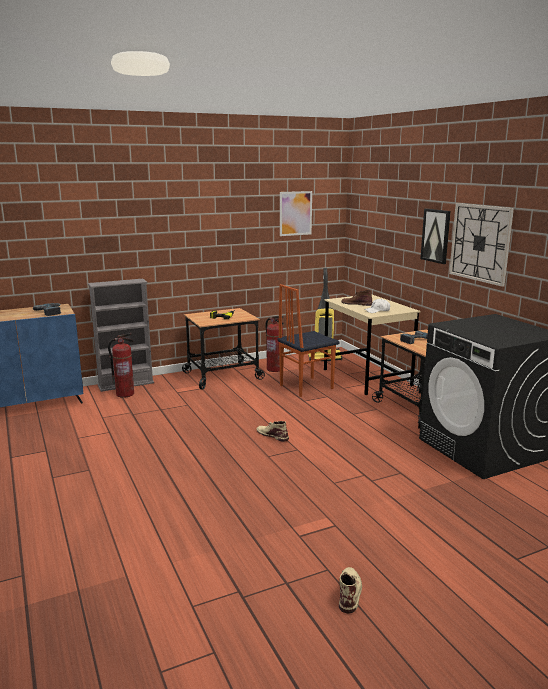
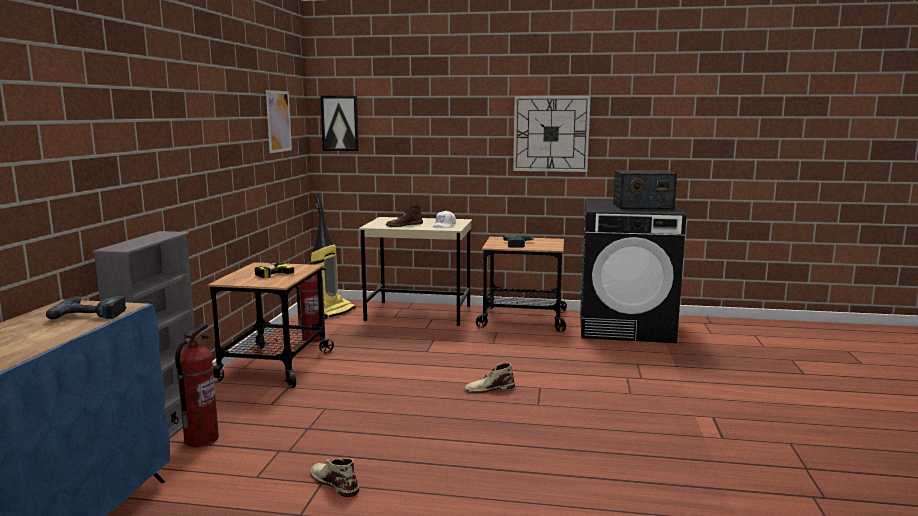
camera: 55 degrees left, 5 degrees down
(305, 387) = (391, 340): chair -> none
(349, 591) = (830, 445): beige boot -> beige boot (334, 482)
(436, 235) = (485, 133): picture -> picture (340, 123)
(502, 332) = (642, 206): none -> radio

